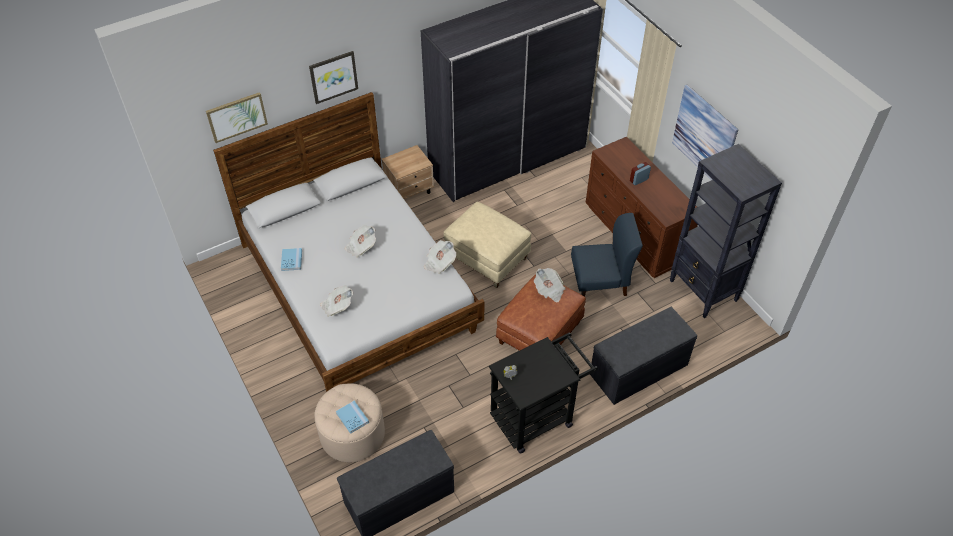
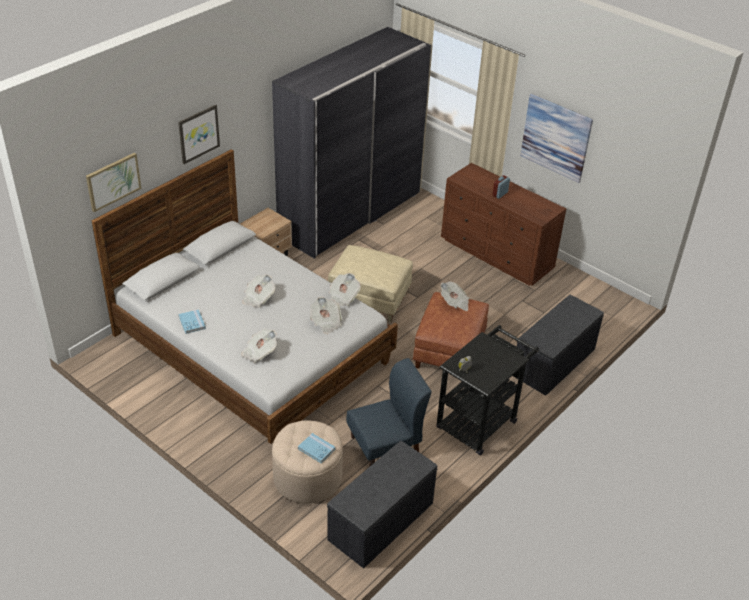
camera: 20 degrees left, 10 degrees down
(411, 287) = (326, 322): none -> newspaper
(600, 282) = (485, 298): blue chair -> blue chair (385, 445)
(703, 291) = (579, 288): black bookcase -> none

